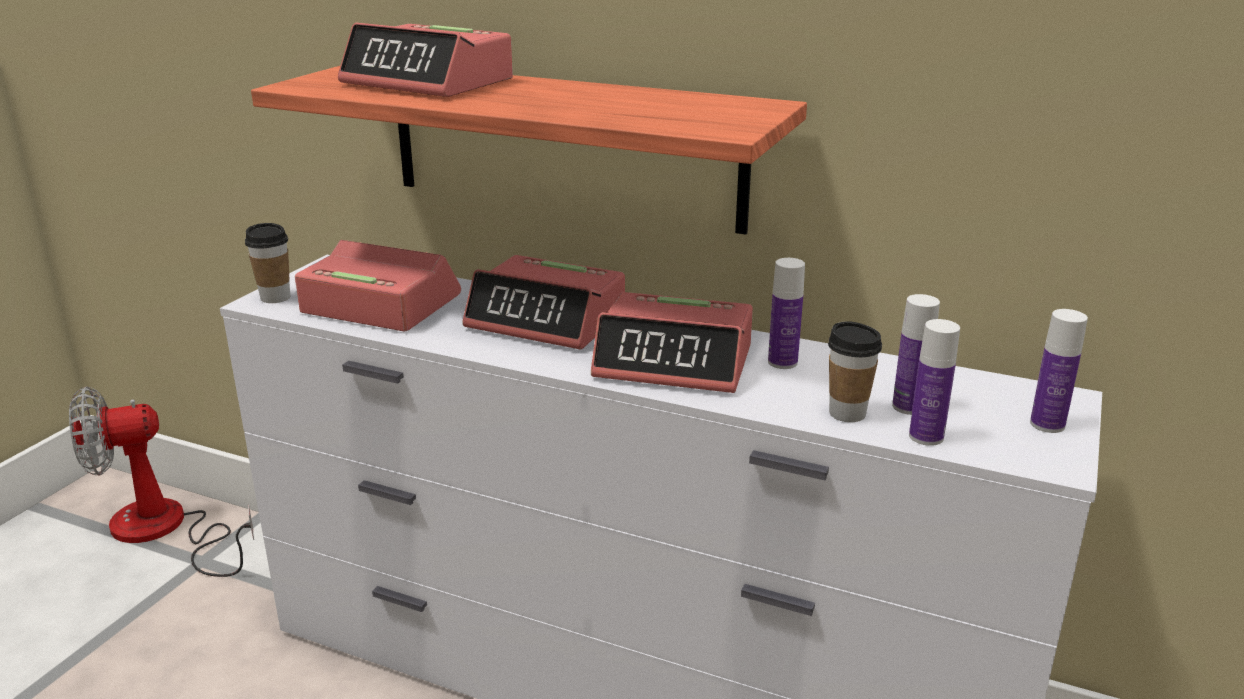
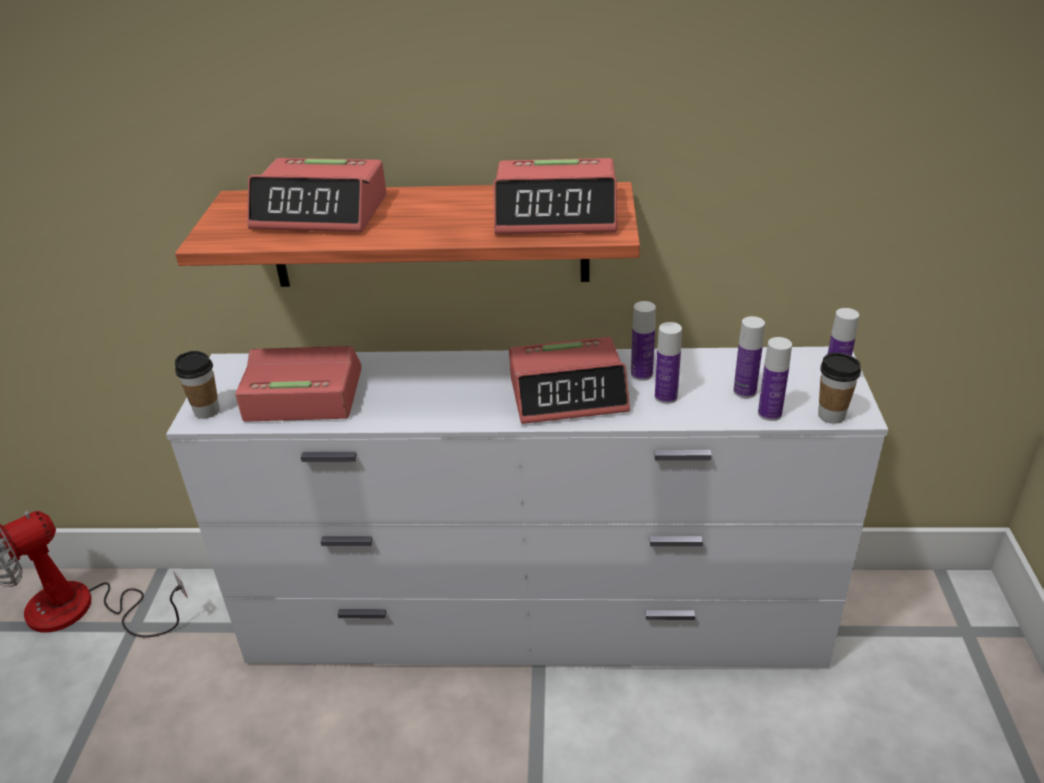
camera: 20 degrees left, 10 degrees up
(547, 320) = (448, 378): alarm clock -> alarm clock (557, 214)
(796, 390) = (666, 397): none -> bottle
(847, 413) = (710, 408): cup -> cup (831, 415)

